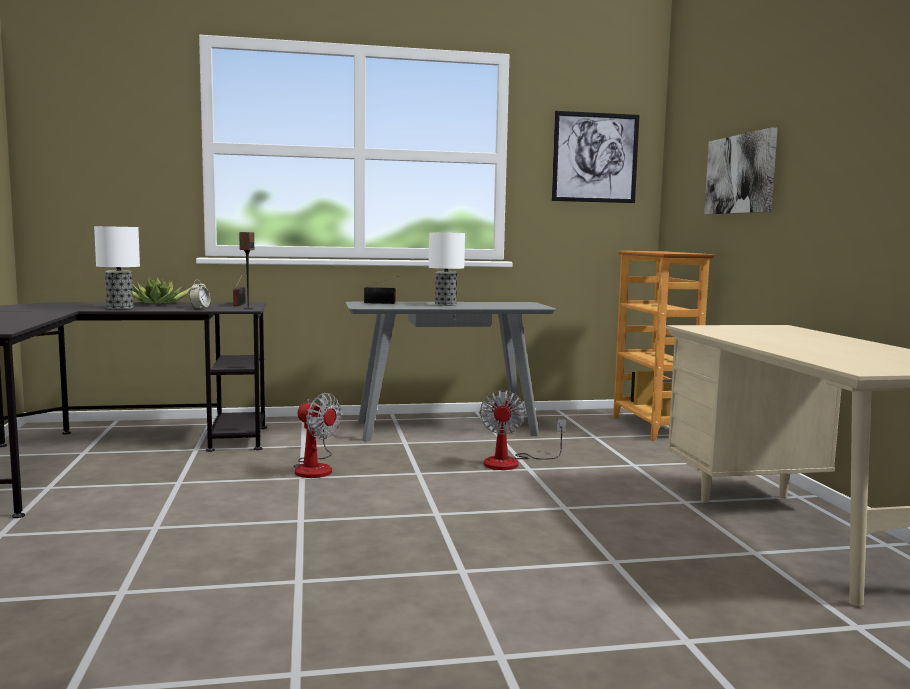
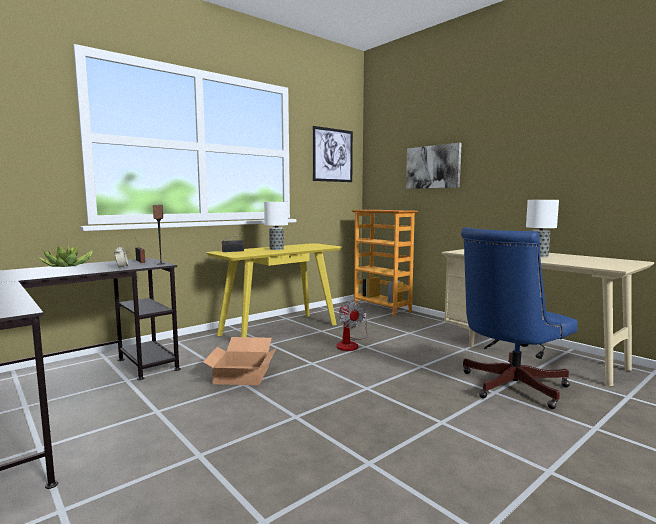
camera: 30 degrees left, 0 degrees up
(120, 308) = (50, 273): table lamp -> table lamp (539, 256)
(315, 467) = (241, 374): fan -> cardboard box
(446, 428) = (279, 329): grey console table -> yellow console table
(651, 561) = (509, 387): none -> blue office chair

